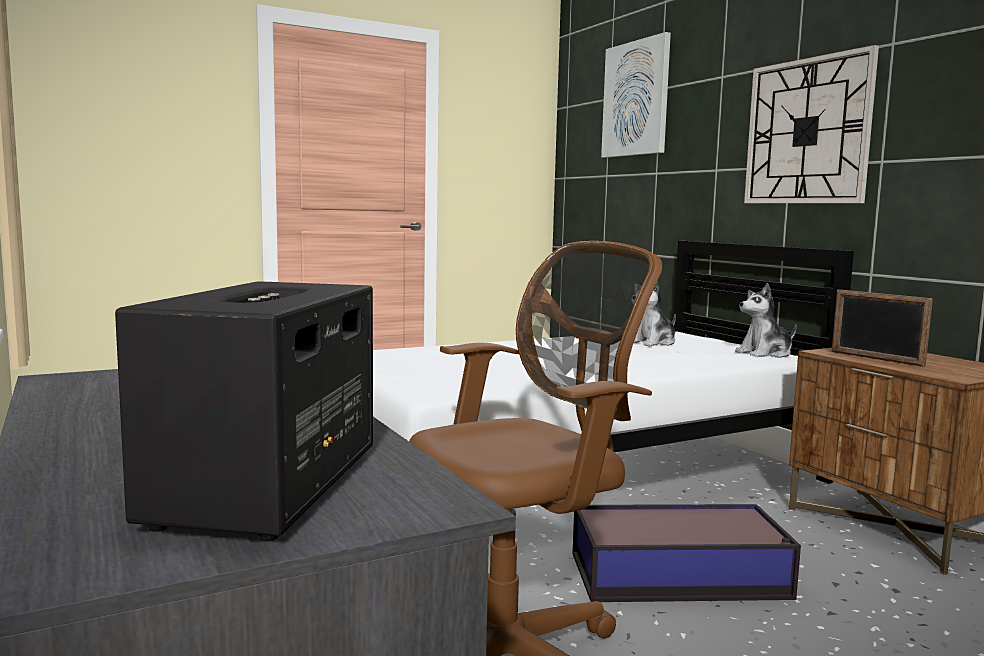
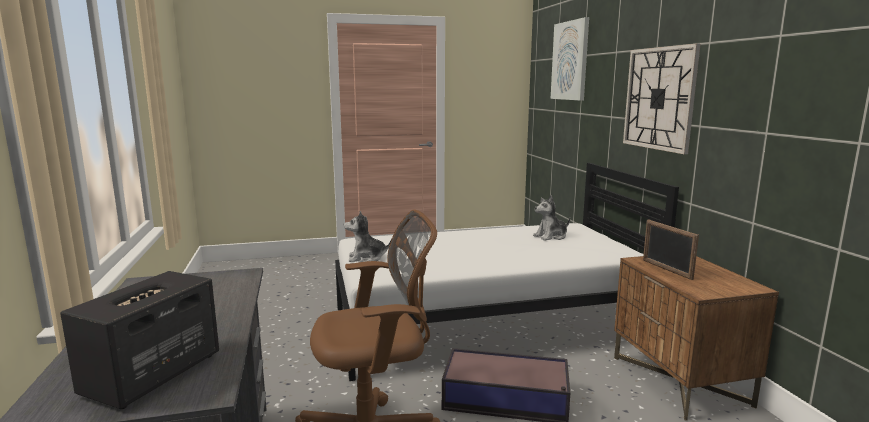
camera: 15 degrees right, 5 degrees up
(765, 354) = (618, 251): plush toy -> plush toy (366, 258)

